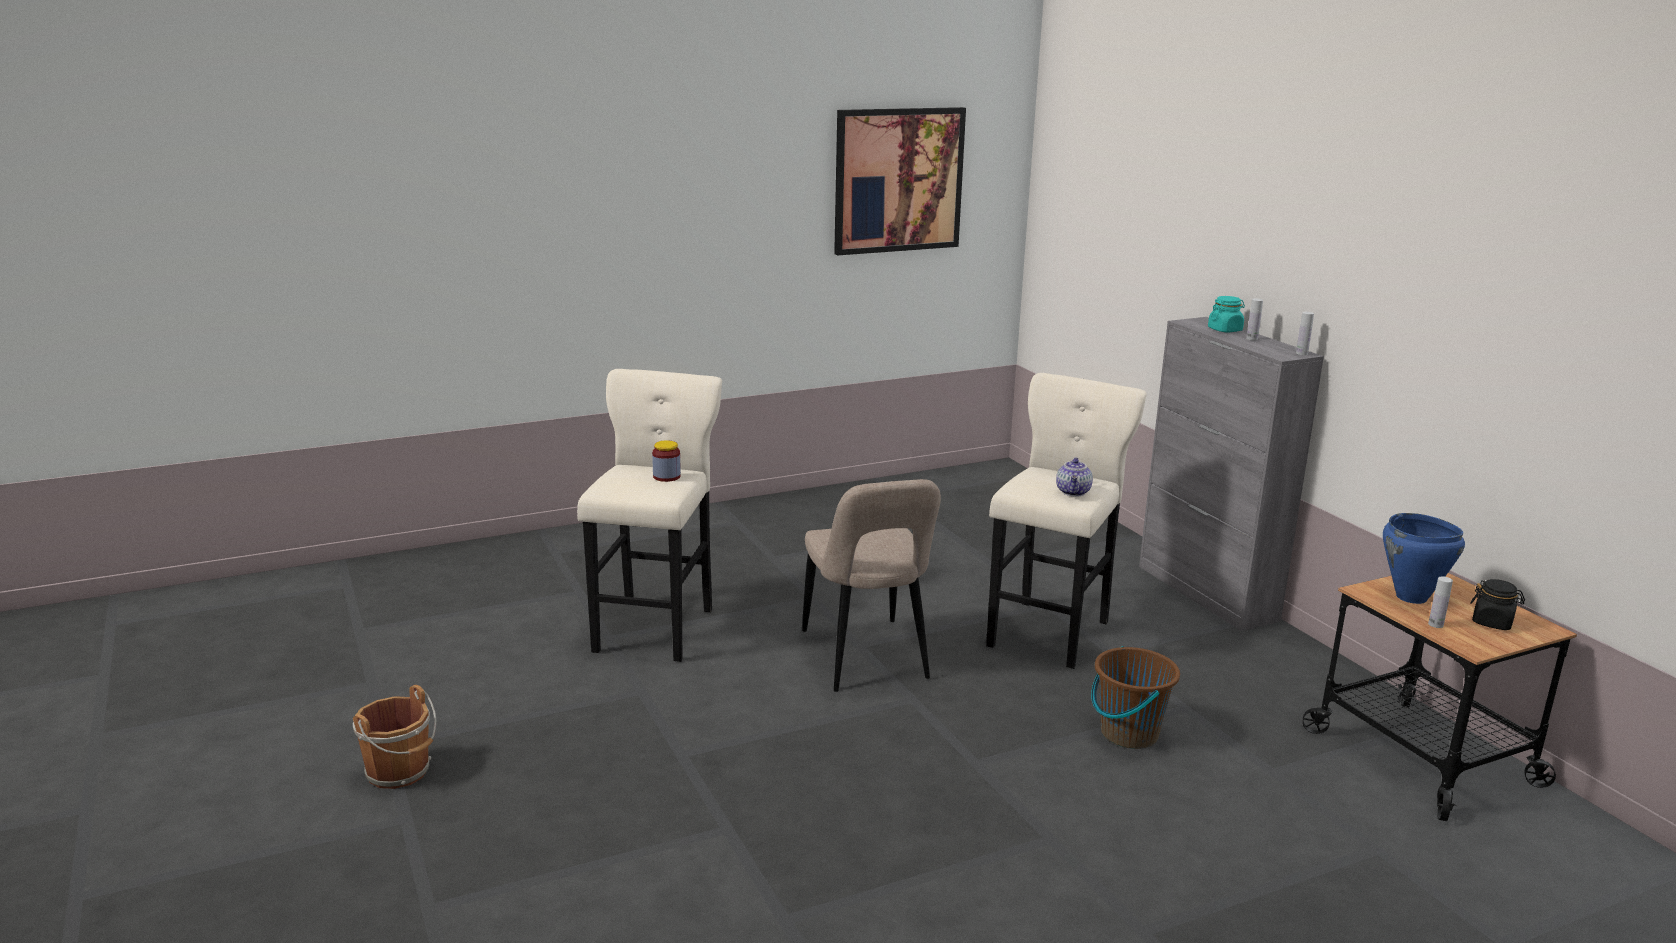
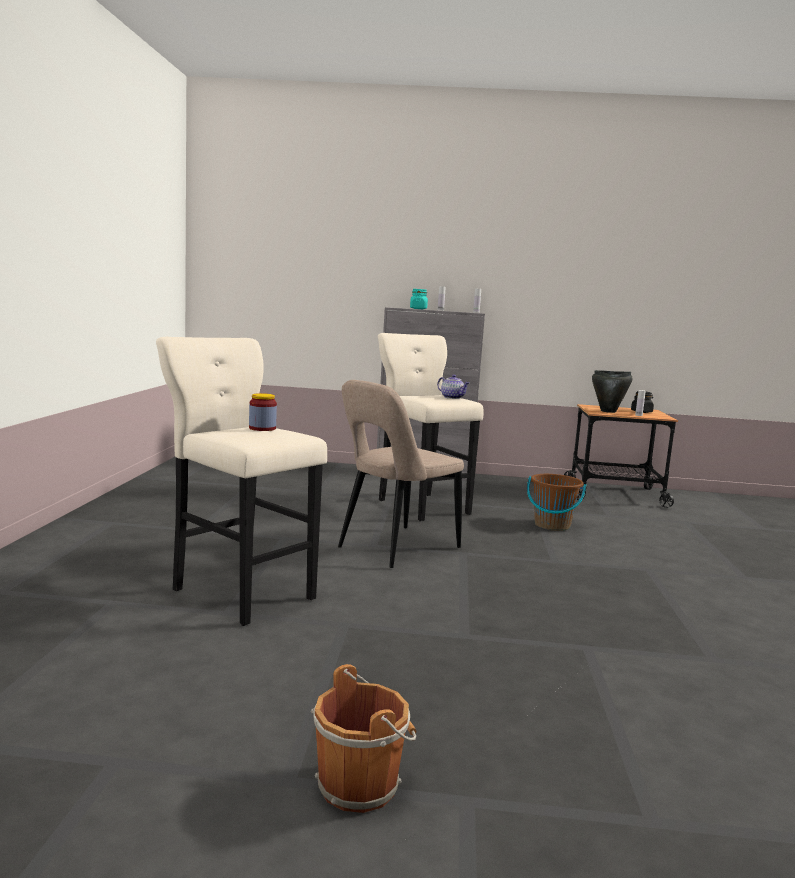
camera: 60 degrees left, 10 degrees down
(866, 659) = (394, 548): beige chair -> beige chair turned 120 degrees clockwise
(898, 180) = (139, 223): picture -> none
(1411, 597) = (608, 411): blue cooking pot -> black cooking pot

